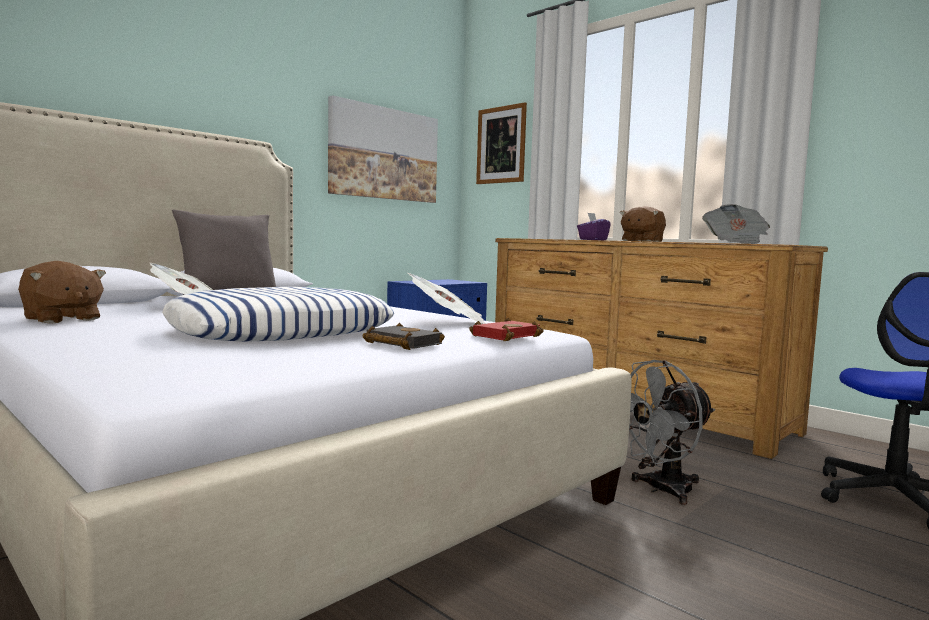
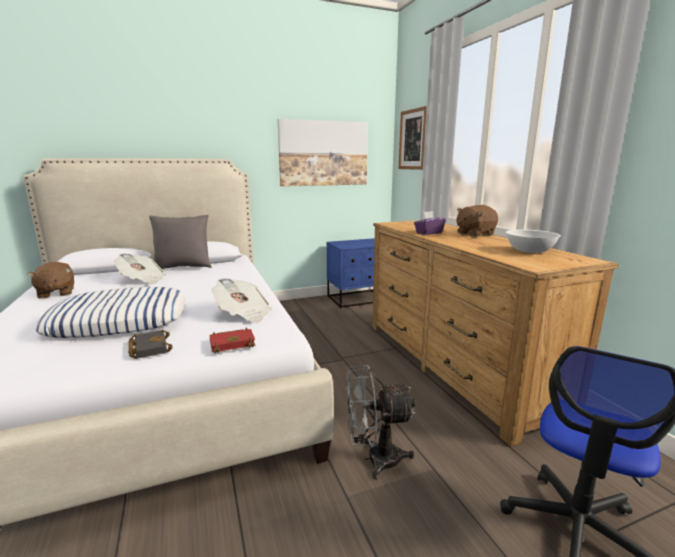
camera: 25 degrees right, 10 degrees up
(736, 243) = (530, 251): newspaper -> white bowl

